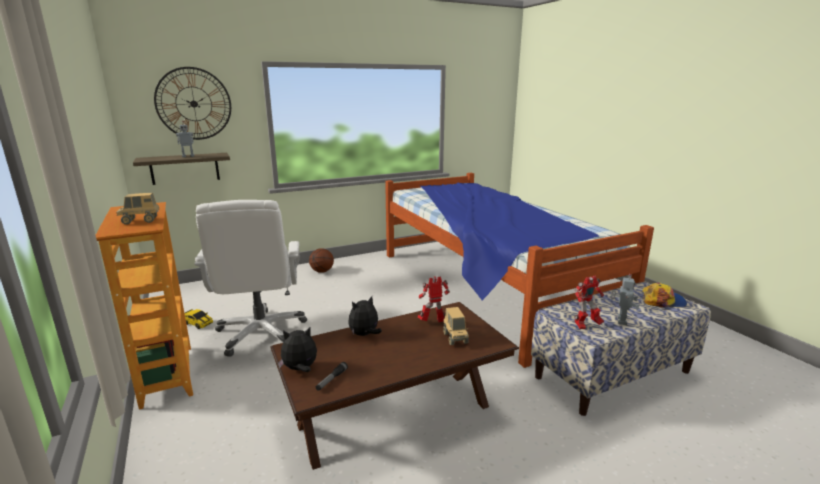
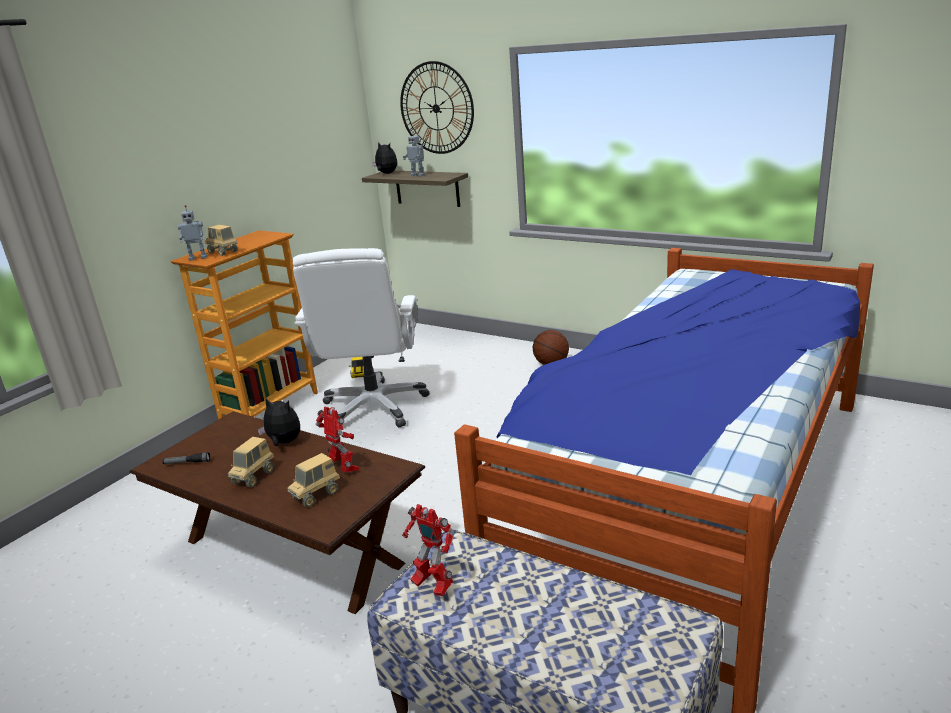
camera: 60 degrees right, 5 degrees up
(261, 333) = (374, 407): white office chair -> white office chair turned 45 degrees counterclockwise
(300, 369) = (197, 441): plush toy -> plush toy (386, 174)
(399, 355) = (254, 477): none -> toy truck
(620, 320) = (482, 617): toy robot -> toy robot (198, 258)
(663, 301) = (631, 657): cap -> none

